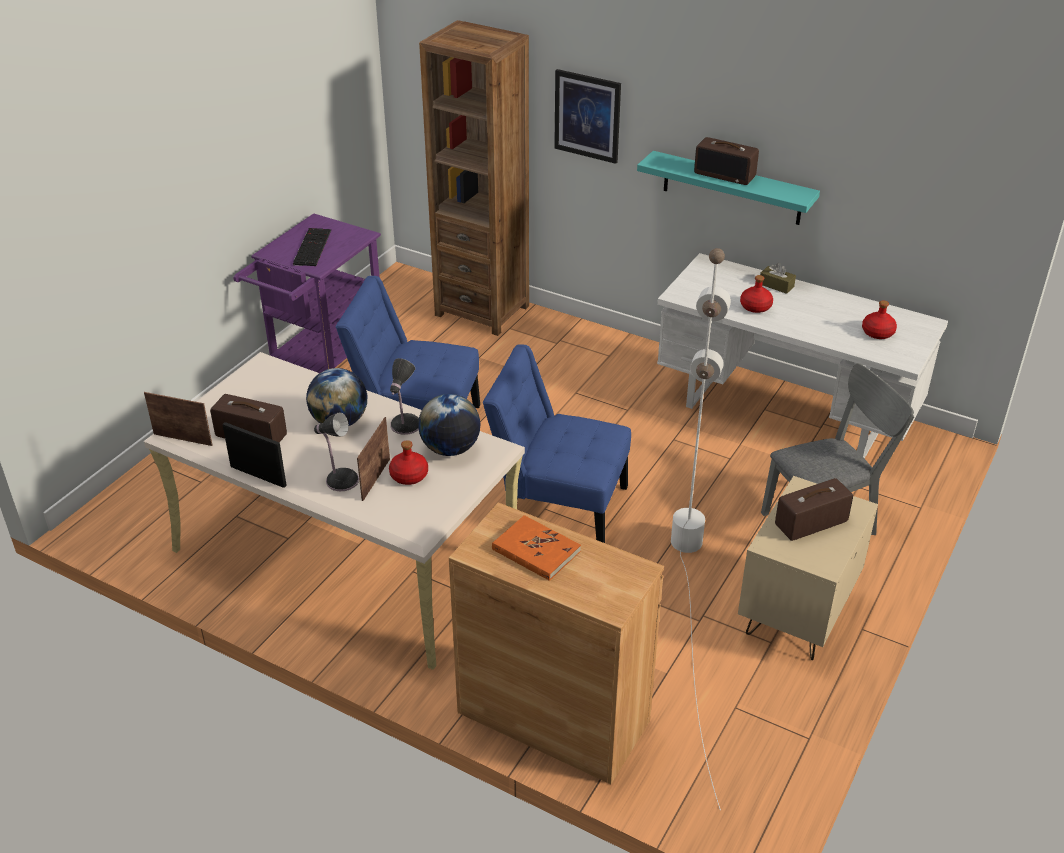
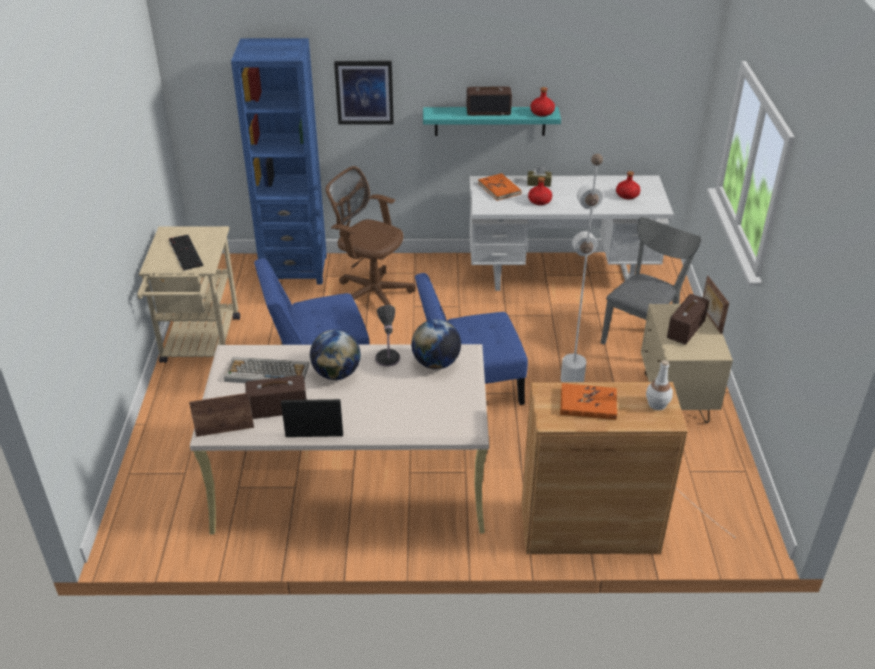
camera: 30 degrees left, 0 degrees up
(274, 396) = (266, 373): none -> keyboard
(322, 359) = (200, 345): purple cart -> beige cart
(340, 479) = (379, 414): table lamp -> none
(374, 479) = (403, 404): picture frame -> picture frame (710, 320)
(409, 476) = (426, 393): red bottle -> red bottle (542, 113)
(482, 310) = (294, 269): brown bookcase -> blue bookcase
(542, 363) = (371, 293): none -> brown office chair
(616, 583) = (657, 404): none -> white bottle
(720, 278) = (499, 189): none -> orange book

